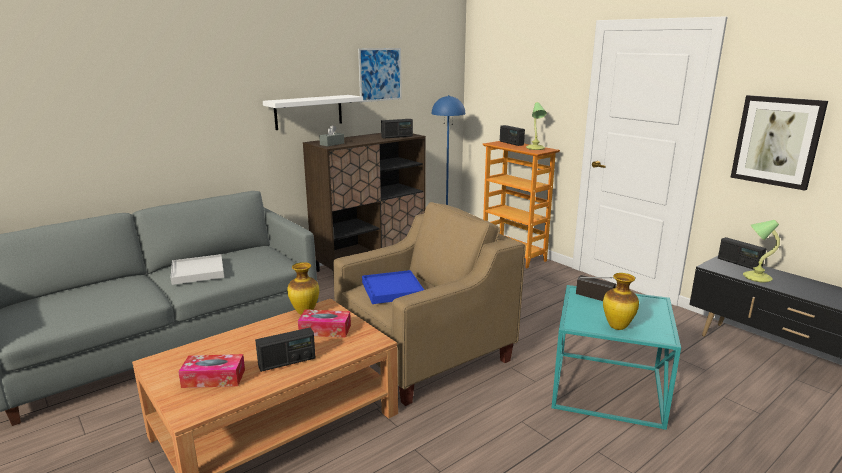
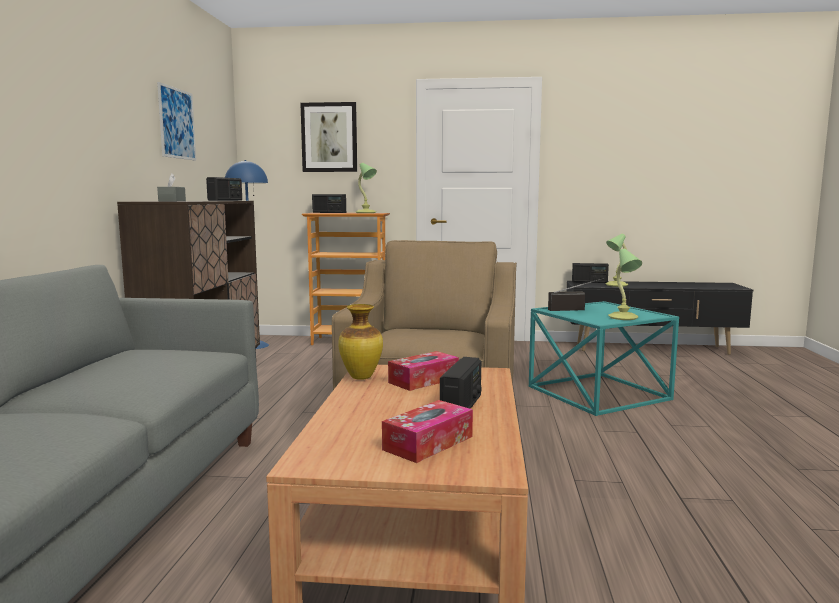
camera: 45 degrees left, 10 degrees down
(198, 272) = (112, 381): white tray -> none
(308, 112) = (116, 159): white shelf -> none
(392, 290) = (420, 335): blue tray -> none
(617, 327) = (623, 318): vase -> table lamp
(777, 141) = (596, 176): picture -> picture (329, 137)

